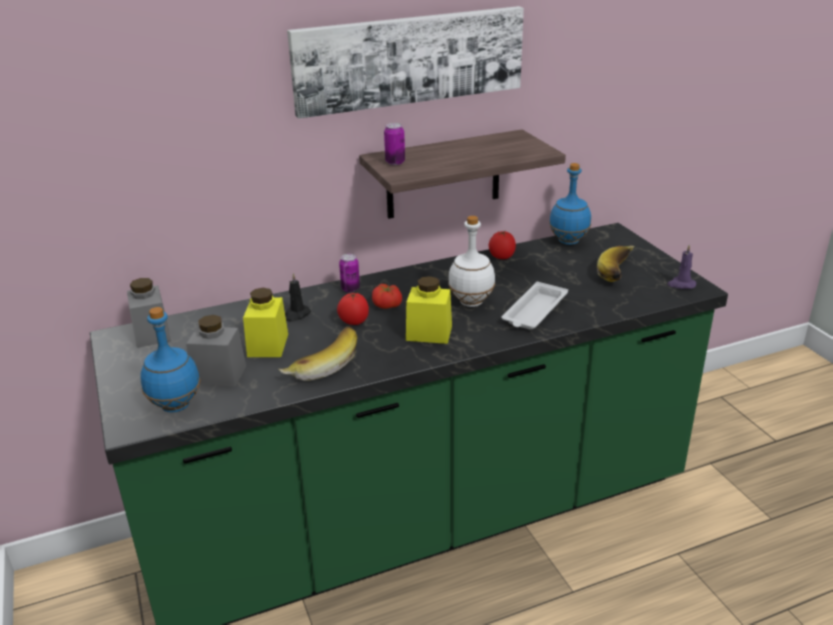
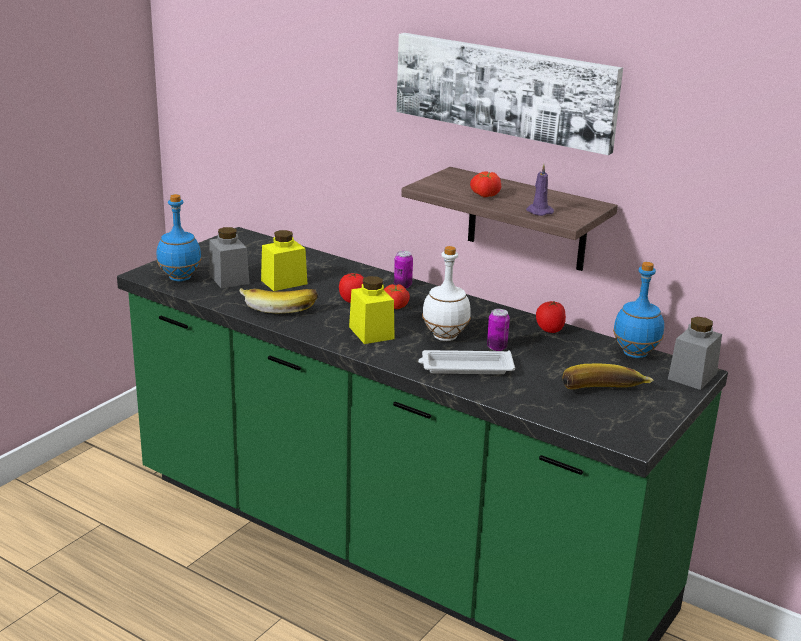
camera: 55 degrees right, 5 degrees down
(152, 334) = (255, 244): grey jar -> grey jar (692, 376)
(297, 315) = (338, 279): black candle -> none
(395, 162) = (450, 179): can -> can (496, 347)
(450, 160) = (484, 194): none -> tomato
(681, 284) = (626, 431): purple candle -> purple candle (538, 211)

